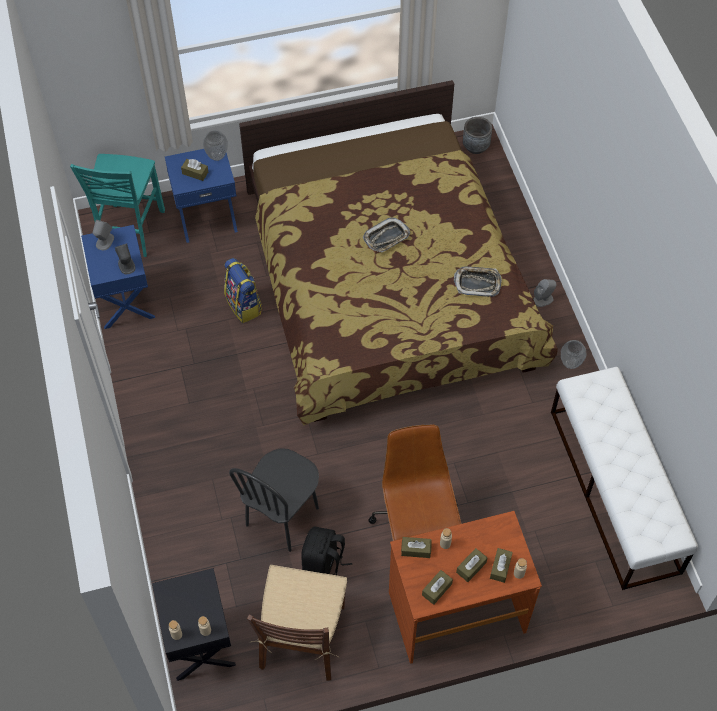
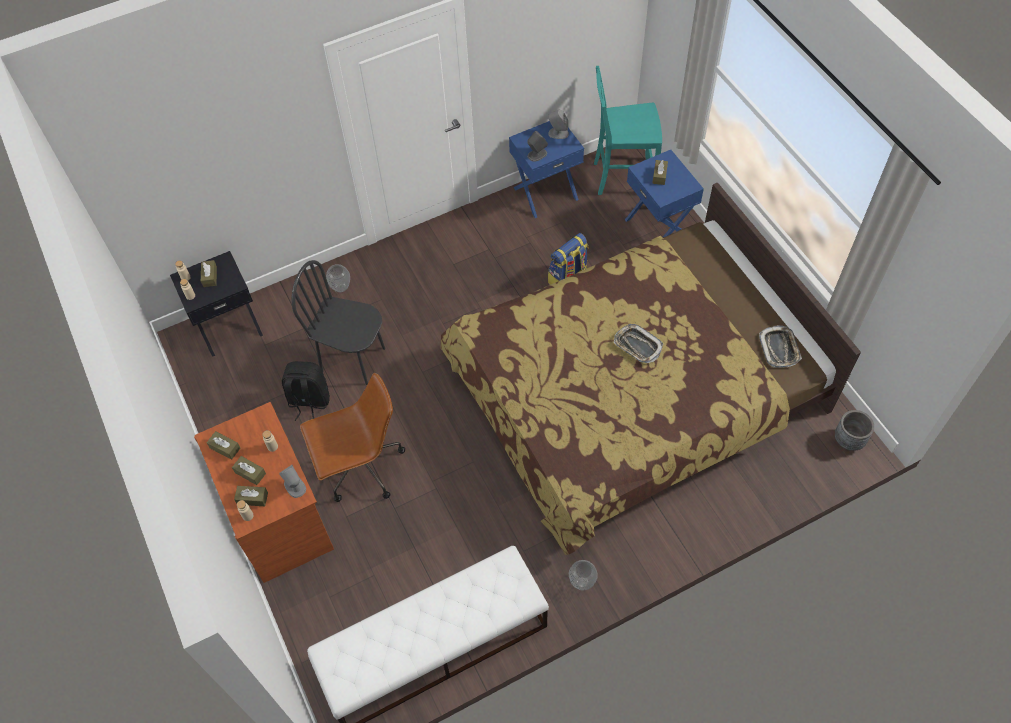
camera: 80 degrees right, 0 degrees up
(217, 156) = (686, 187): vase -> vase (341, 288)
(302, 637) = (241, 399): brown chair -> none
(416, 550) = (263, 424): brown tissue box -> brown tissue box (210, 276)
(477, 283) = (605, 438): tray -> tray (779, 348)
(543, 299) = (659, 542): grey speaker -> grey speaker (295, 486)

